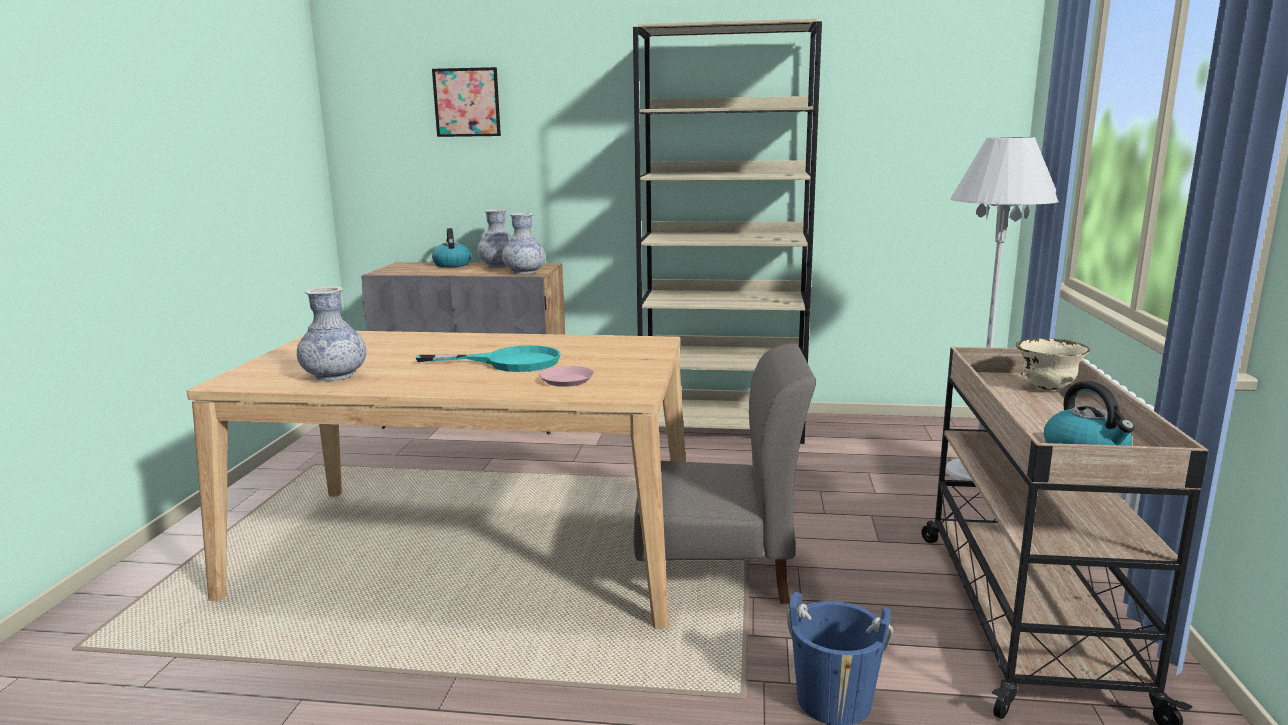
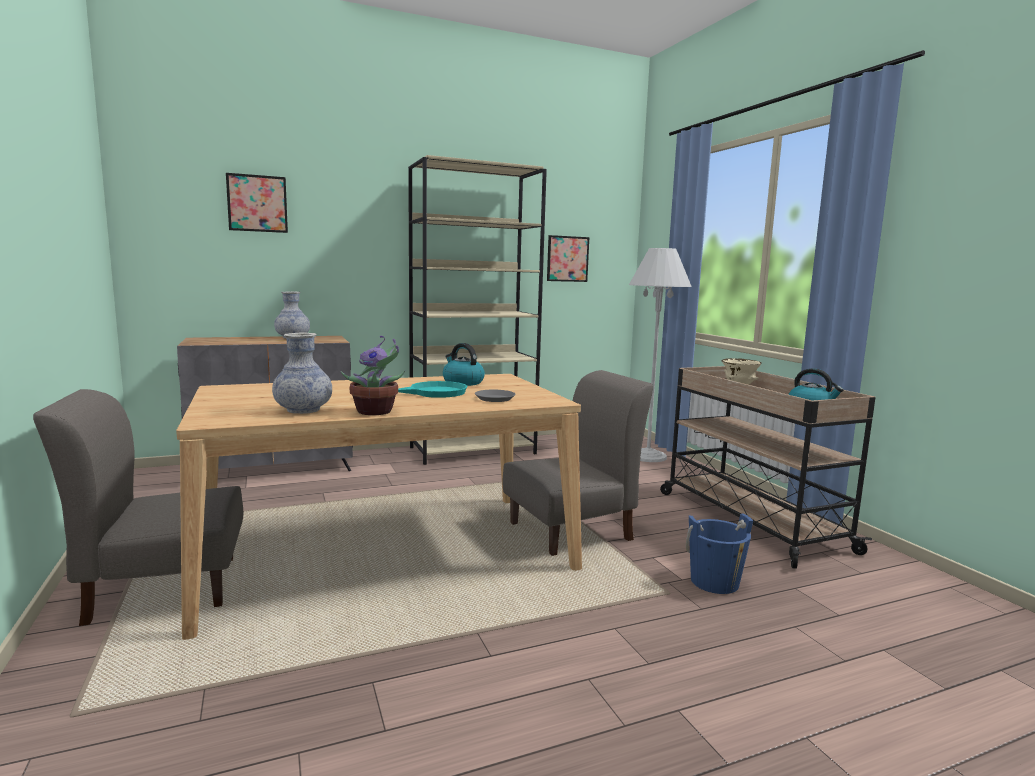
camera: 30 degrees left, 5 degrees down
(248, 541) = (163, 588): none -> grey chair
(397, 387) = (377, 412): none -> potted plant
(452, 264) = (247, 338): kettle -> kettle (462, 382)
(524, 272) = (327, 340): vase -> none
(566, 380) = (494, 398): pink plate -> grey plate
(895, 151) = (567, 259): none -> picture

